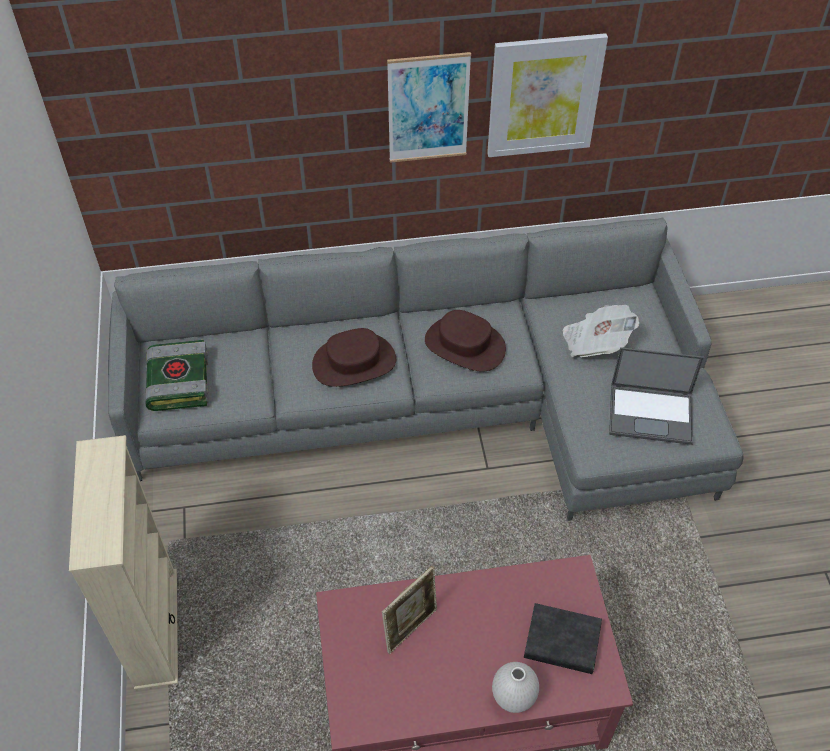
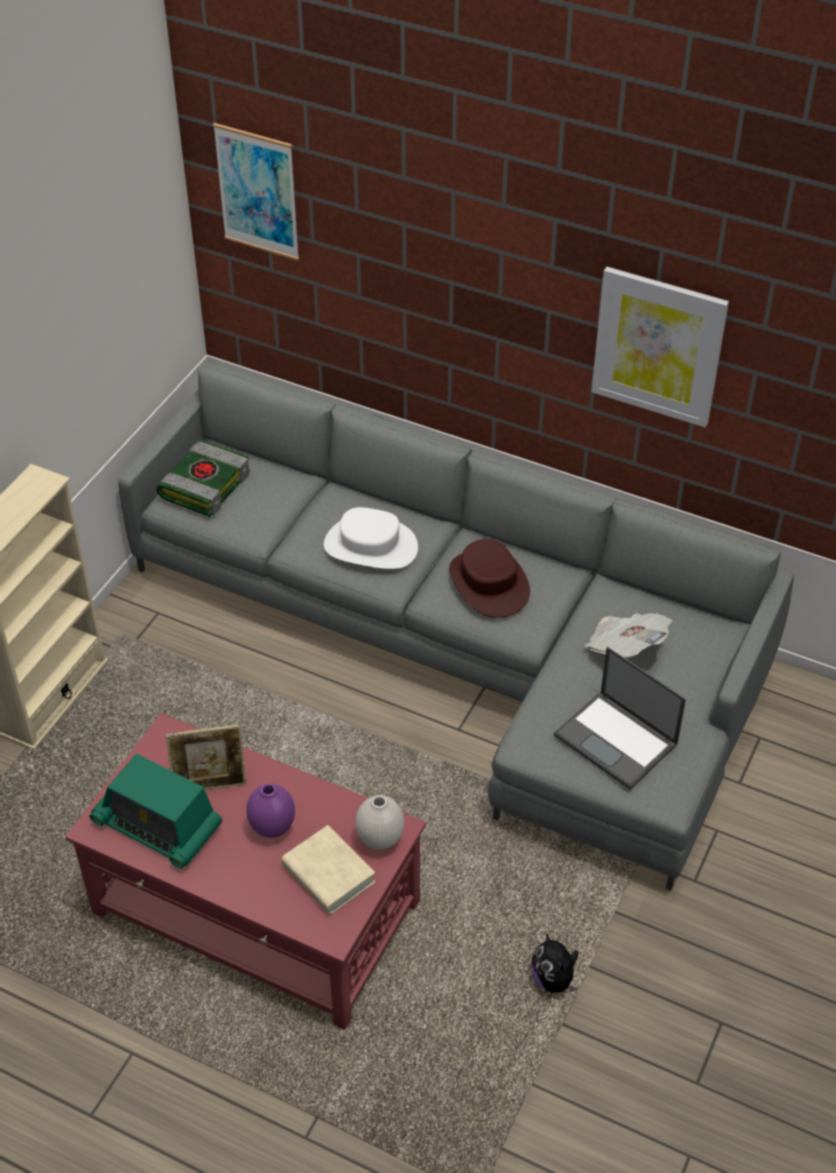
camera: 35 degrees right, 5 degrees down
(354, 363) = (370, 546): brown hat -> white hat
(399, 688) = (158, 825): none -> radio
(428, 108) = (533, 311): picture -> picture (257, 192)
(487, 631) = (272, 827): none -> purple vase
(512, 698) = (243, 890): white vase -> white vase (379, 839)
(561, 642) = (328, 874): black book -> beige book
(705, 612) = (554, 979): none -> plush toy

